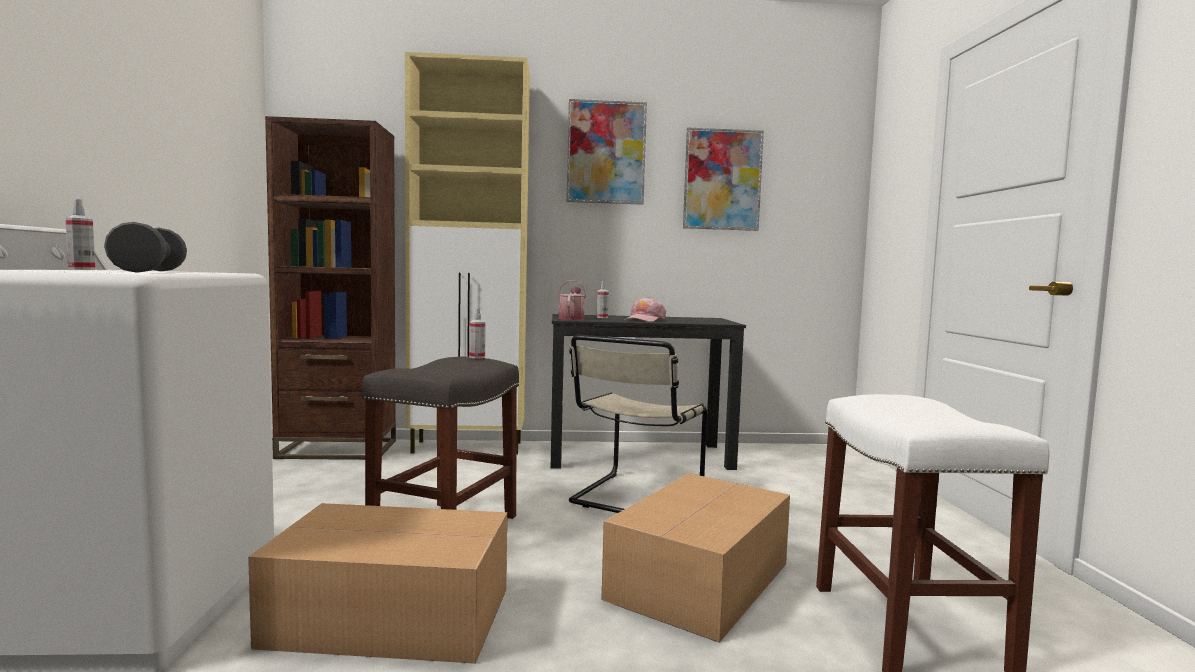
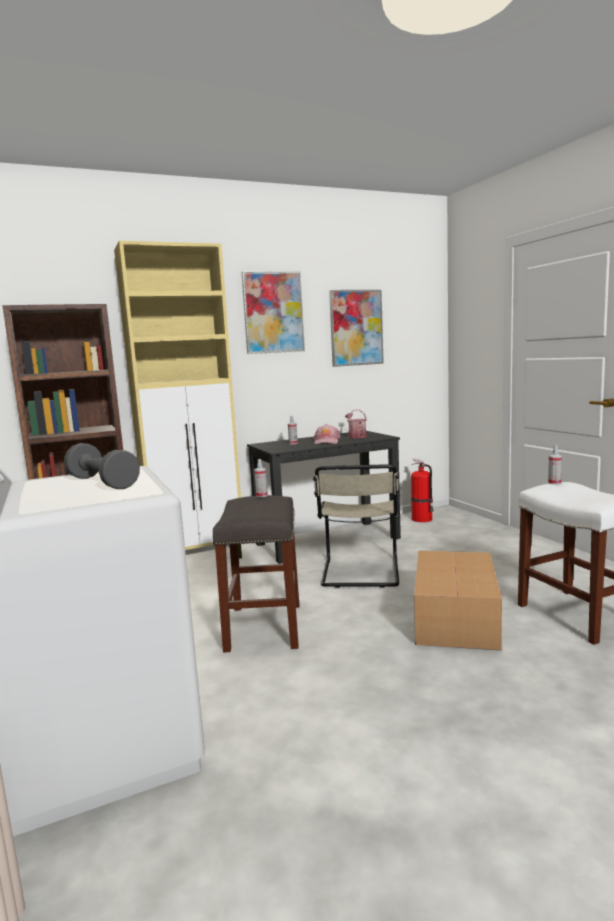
camera: 20 degrees left, 5 degrees up
(81, 269) = (32, 489): spray bottle -> spray bottle (554, 483)
(387, 615) = (300, 691): cardboard box -> none
(571, 318) = (277, 448): watering can -> watering can (356, 436)
(793, 454) = (423, 519): none -> fire extinguisher

